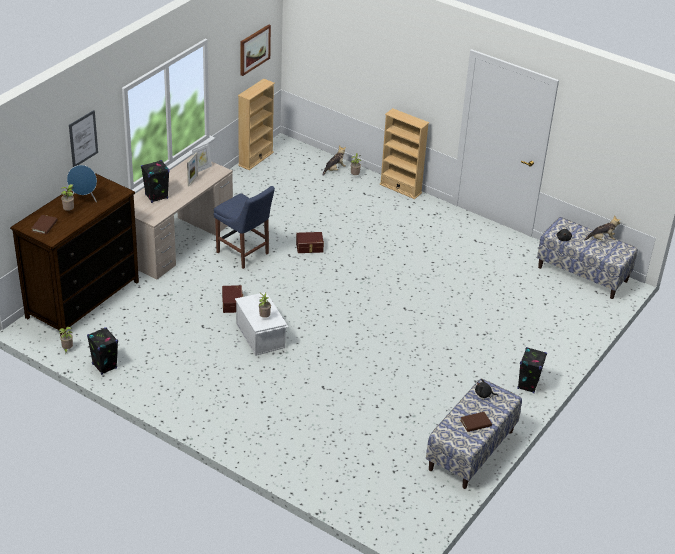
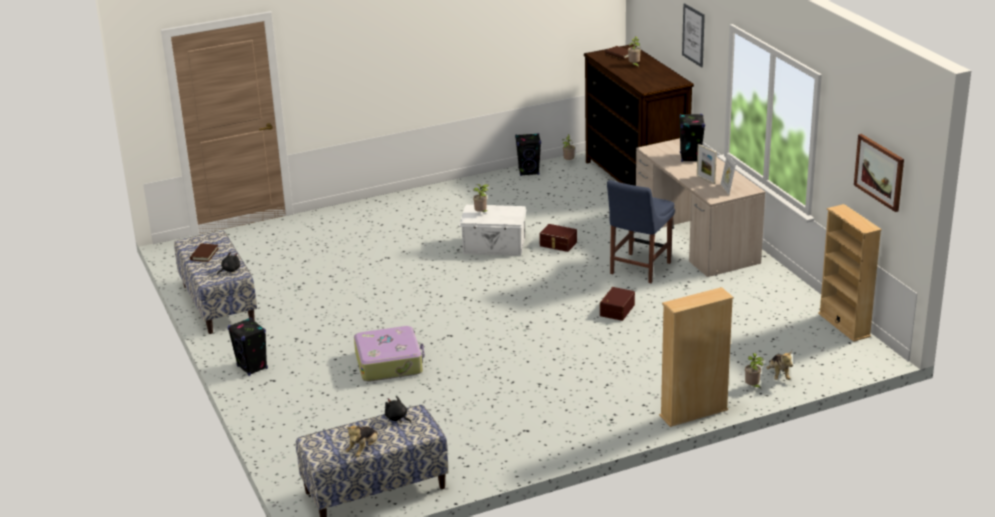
camera: 125 degrees right, 10 degrees down
(84, 199) = (648, 73): blue speaker -> none
(244, 254) = (638, 269): blue chair -> blue chair turned 45 degrees counterclockwise
(461, 322) = (389, 362): none -> suitcase

